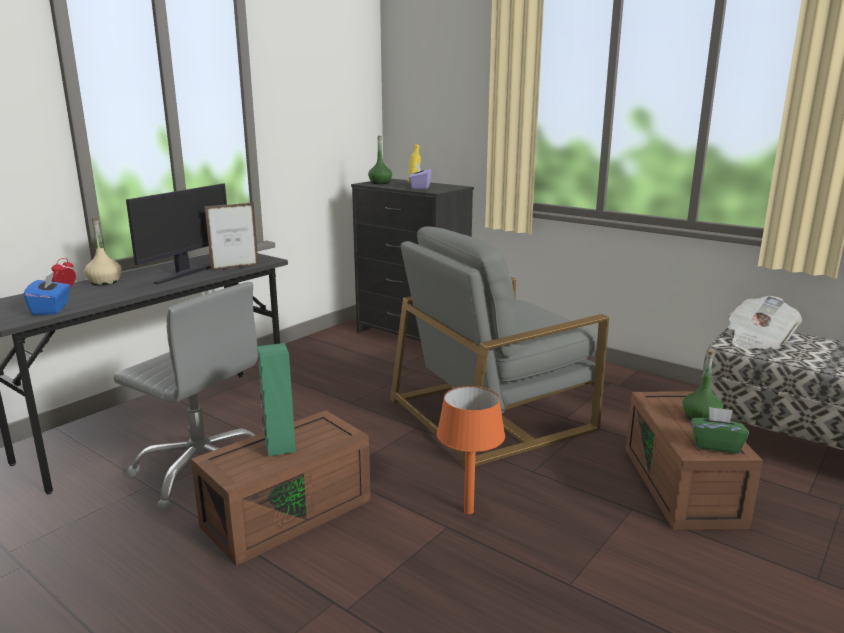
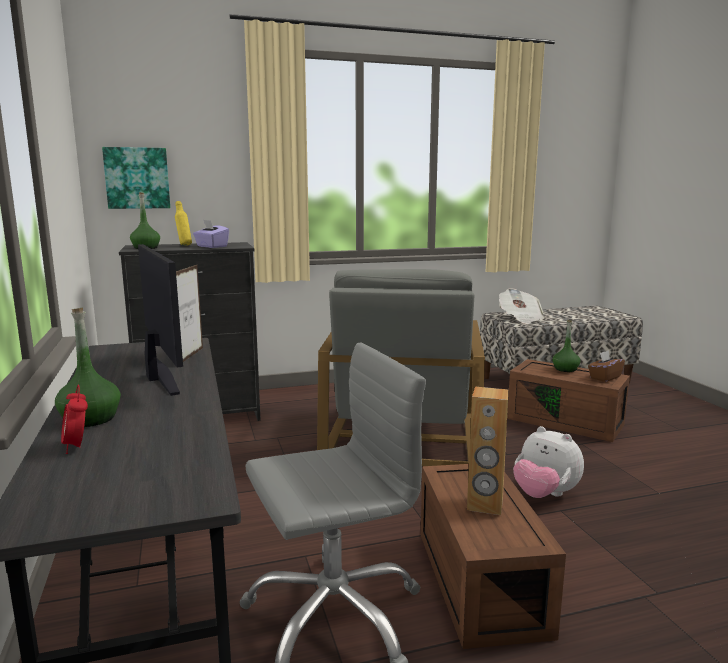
camera: 55 degrees left, 5 degrees down
(51, 309) = (180, 464): blue tissue box -> none
(104, 282) = (90, 419): beige bottle -> green bottle
(279, 447) = (485, 505): green speaker -> brown speaker
(415, 120) = (137, 178): none -> picture
(469, 511) = (544, 495): orange table lamp -> plush toy
(715, 445) = (604, 377): green tissue box -> brown tissue box

